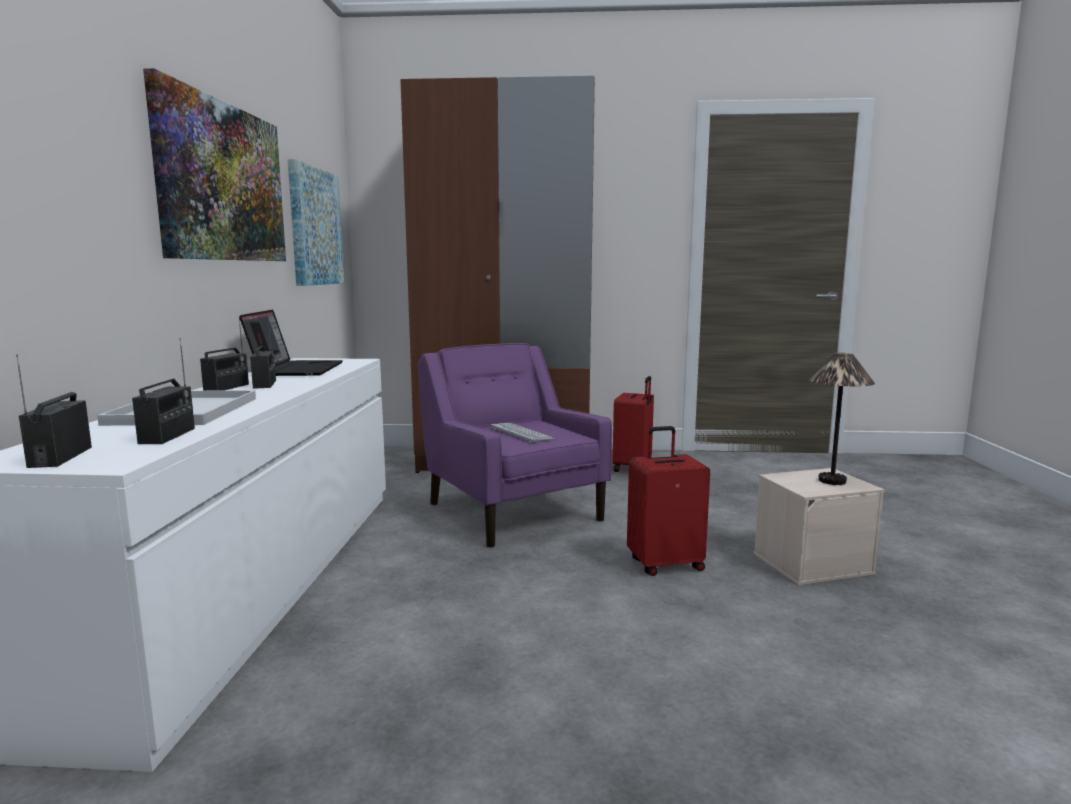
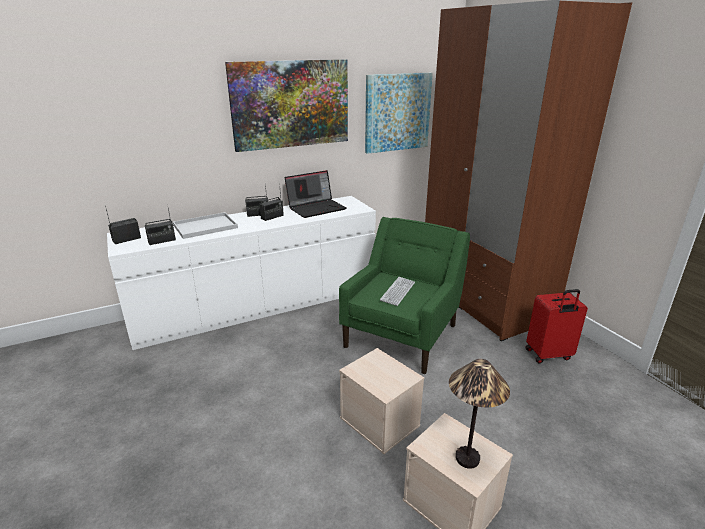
camera: 60 degrees right, 15 degrees up
(513, 511) = (402, 335): purple armchair -> green armchair
(665, 564) = (380, 422): red suitcase -> beige storage box

